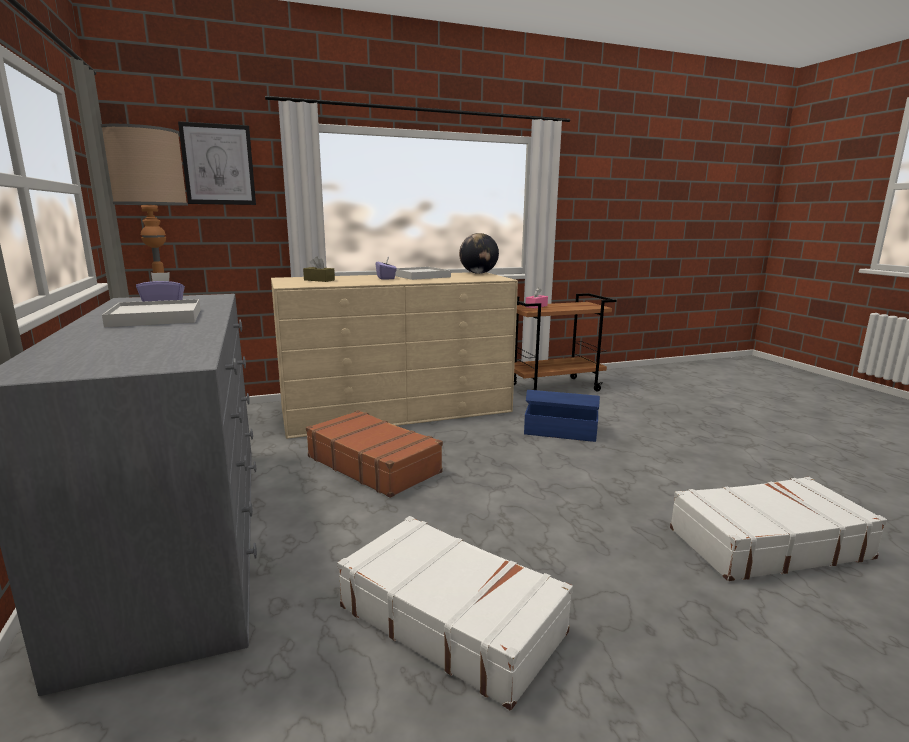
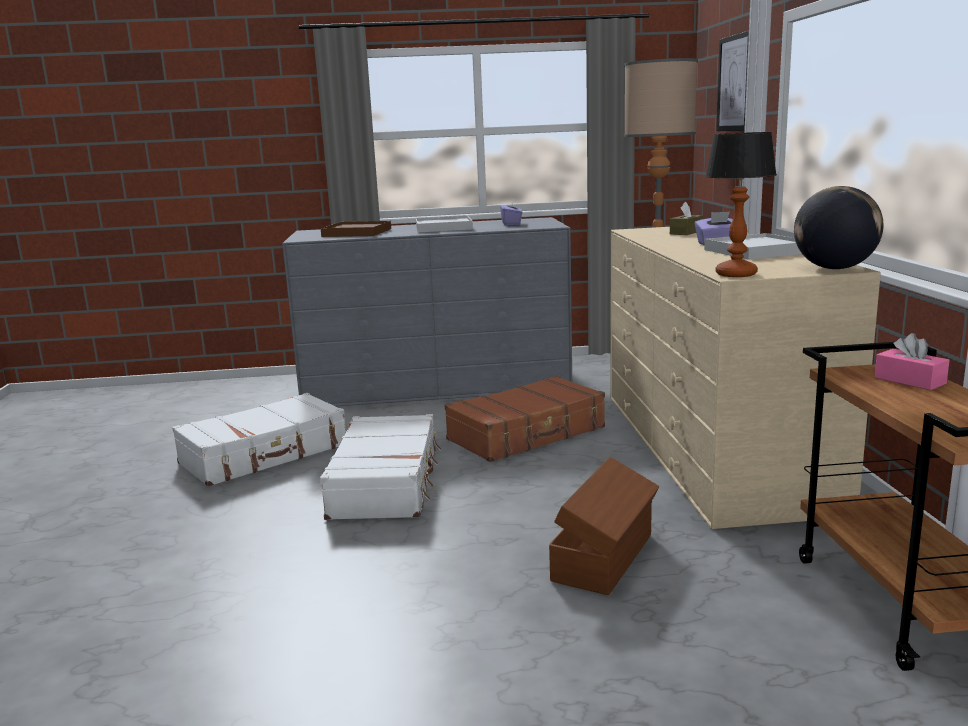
camera: 105 degrees right, 0 degrees up
(138, 344) = (356, 233): none -> brown tray
(498, 278) = (736, 274): none -> table lamp
(559, 431) = (605, 557): blue storage box -> brown storage box
(766, 543) = (186, 628): white suitcase -> white suitcase (386, 482)

